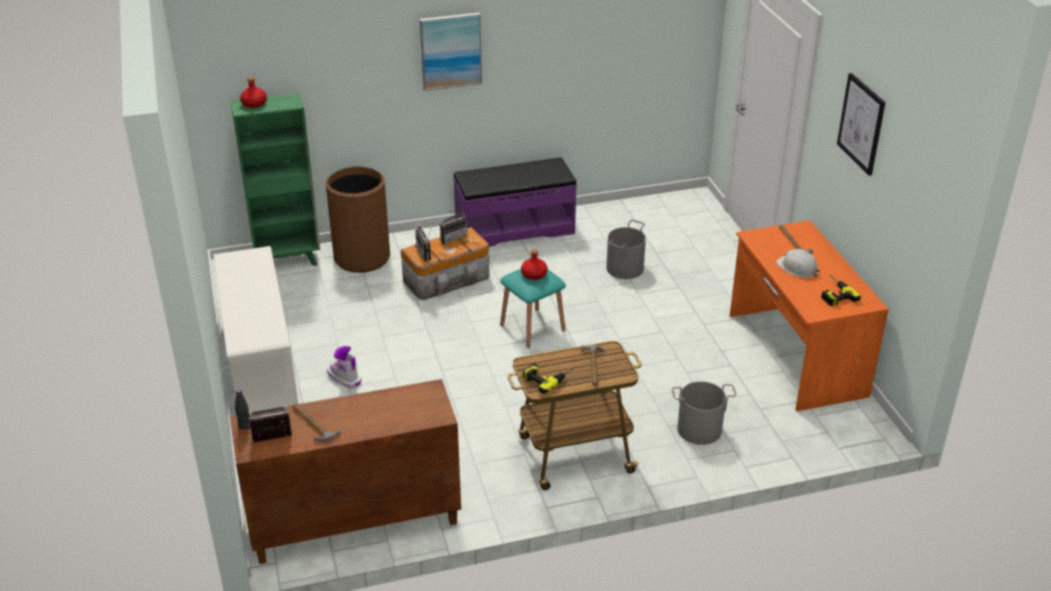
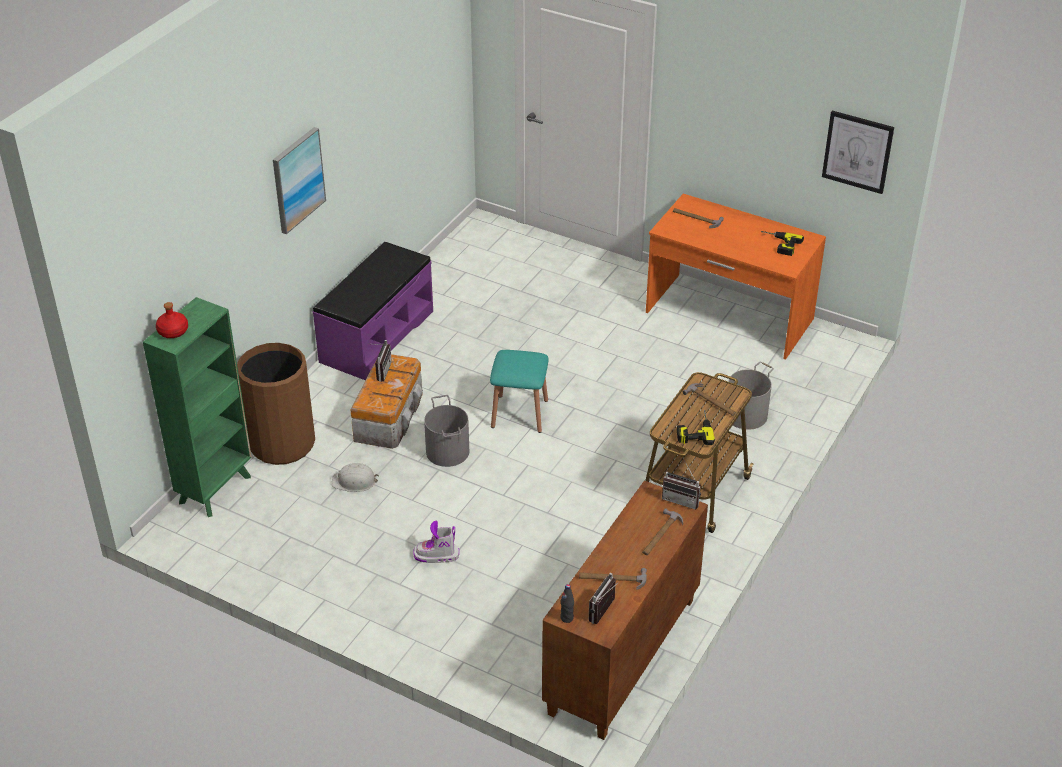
camera: 45 degrees left, 5 degrees up
(260, 360) = (340, 591): white shoe rack -> none
(390, 419) = (660, 535): none -> hammer
(427, 254) = (382, 398): radio -> radio (682, 499)
(534, 274) = (519, 360): red bottle -> none
(625, 268) = (517, 318): grey bucket -> grey bucket (448, 451)
(797, 268) = (730, 238): white hard hat -> white hard hat (354, 481)
(861, 123) = (746, 89): picture -> picture (857, 151)

